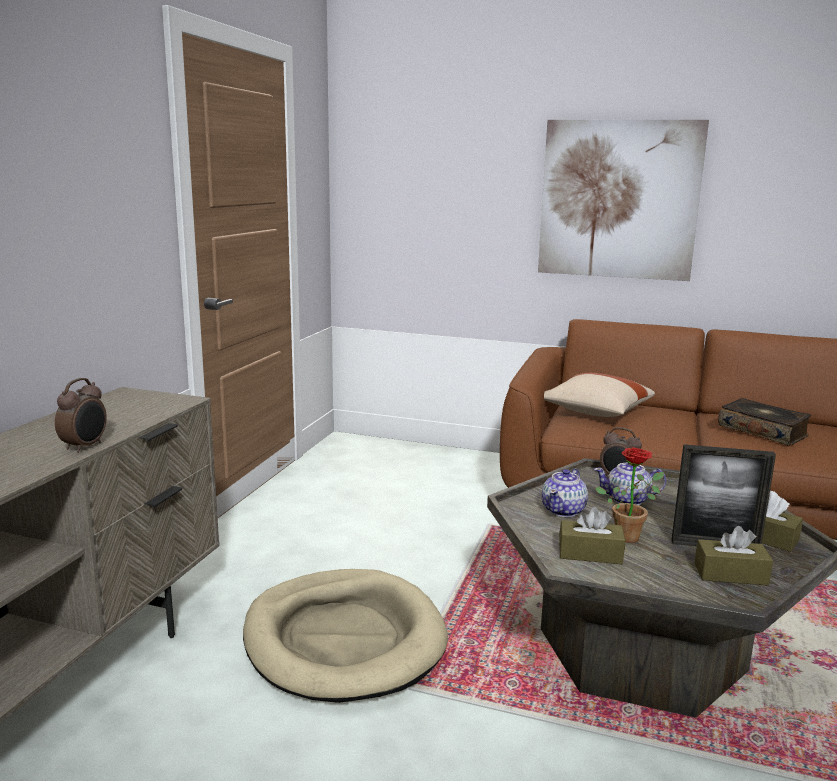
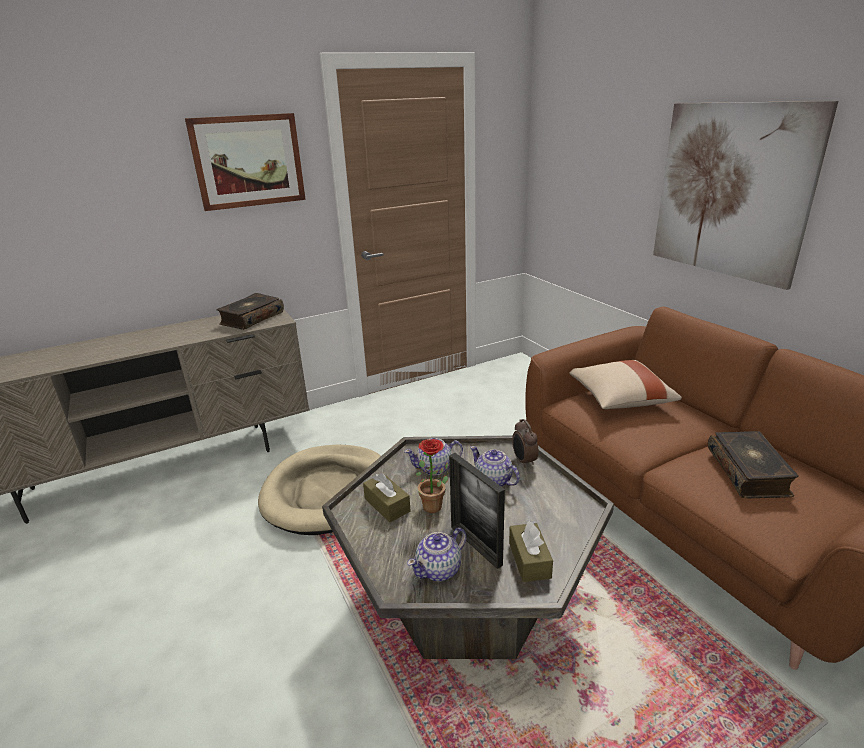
camera: 45 degrees right, 10 degrees up
(85, 447) = (191, 339): alarm clock -> none
(88, 148) = (248, 161): none -> picture
(125, 407) = (251, 318): none -> book
(730, 574) = (439, 569): brown tissue box -> teapot

